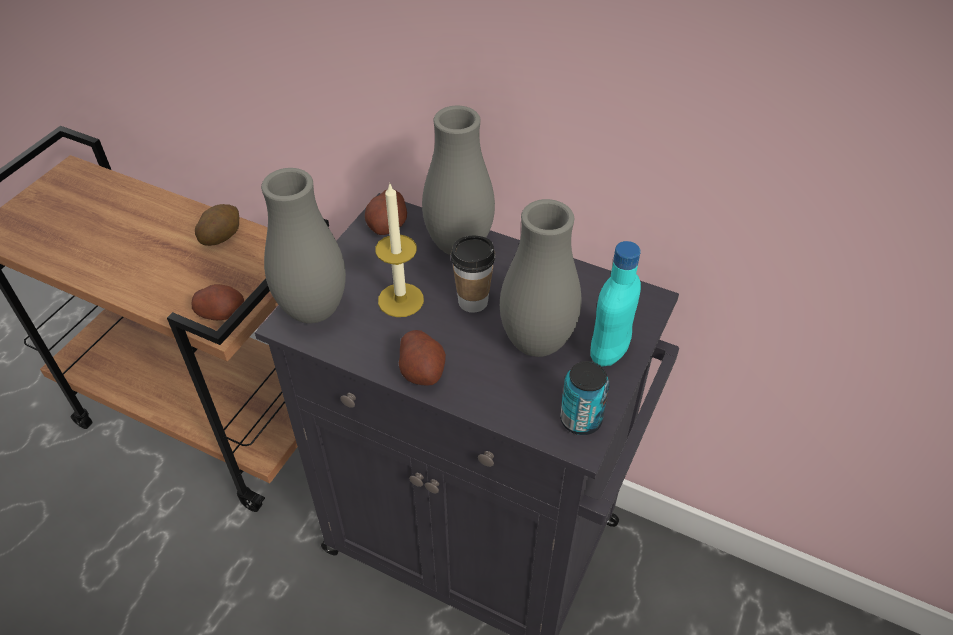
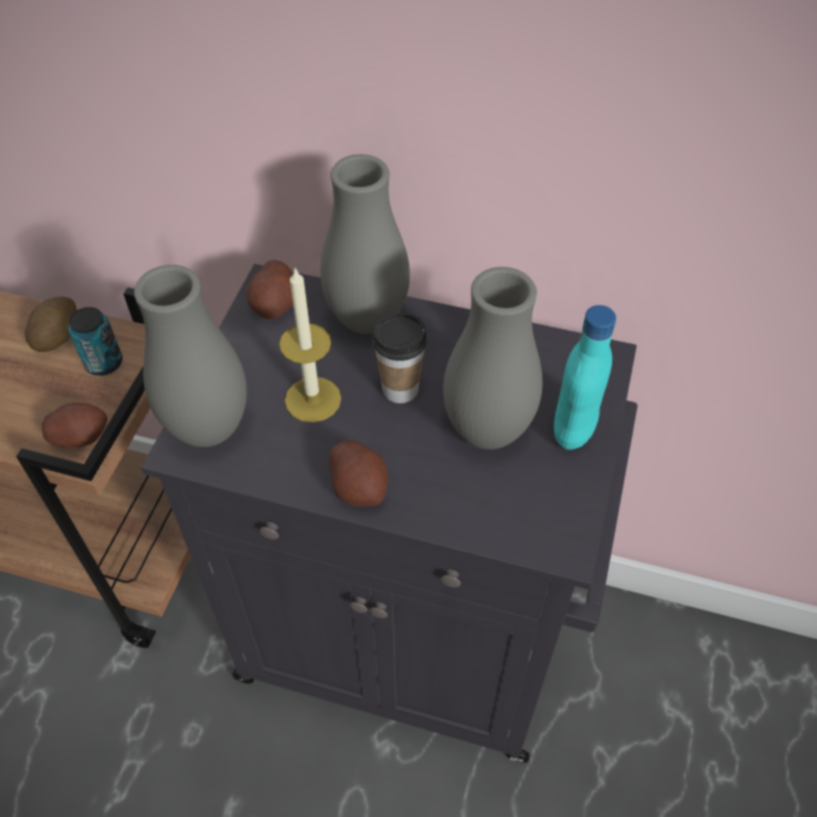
camera: 10 degrees left, 5 degrees up
(580, 419) = (559, 520): can -> can (104, 363)

